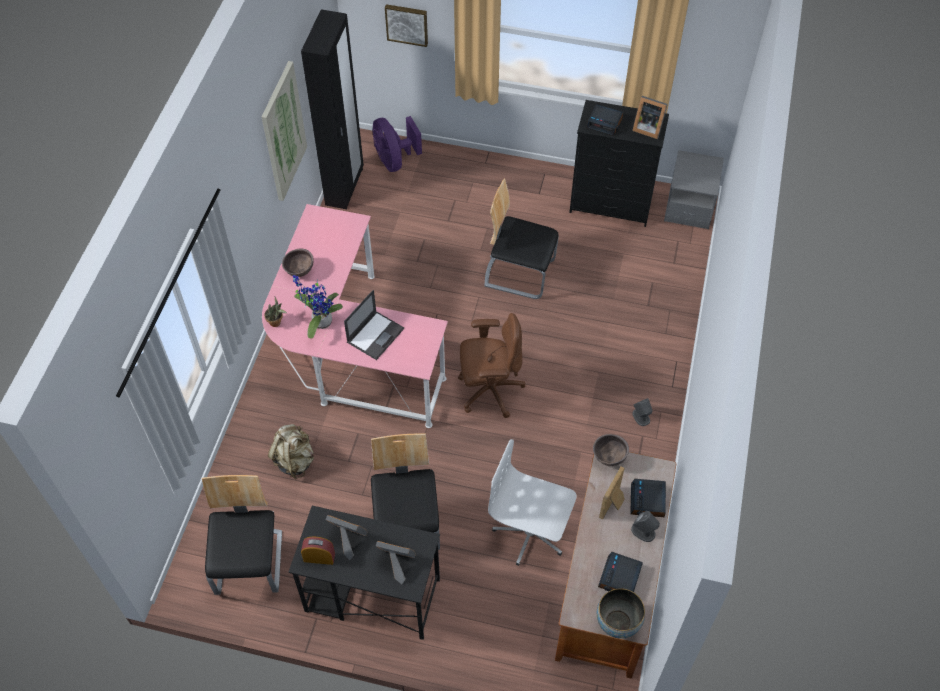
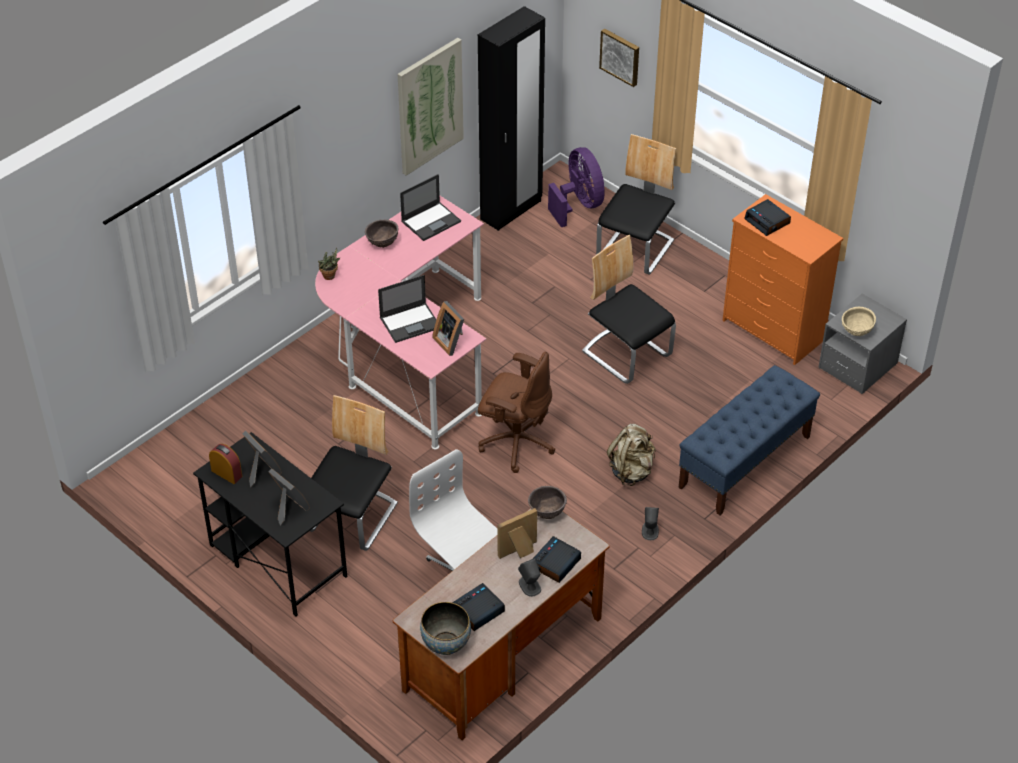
camera: 30 degrees right, 10 degrees down
(250, 563) = (192, 485): chair -> chair (636, 250)
(295, 460) = (291, 422): beige backpack -> beige backpack (631, 471)
(319, 321) = (369, 291): potted plant -> none
(326, 232) = (431, 221): none -> laptop
(394, 160) = (579, 205): purple fan -> purple fan turned 150 degrees clockwise
(611, 205) = (773, 331): black dresser -> orange dresser
(647, 128) = (808, 242): picture frame -> picture frame (451, 341)
(667, 325) = (744, 462): none -> blue bench
(697, 184) = (856, 332): none -> beige bowl

